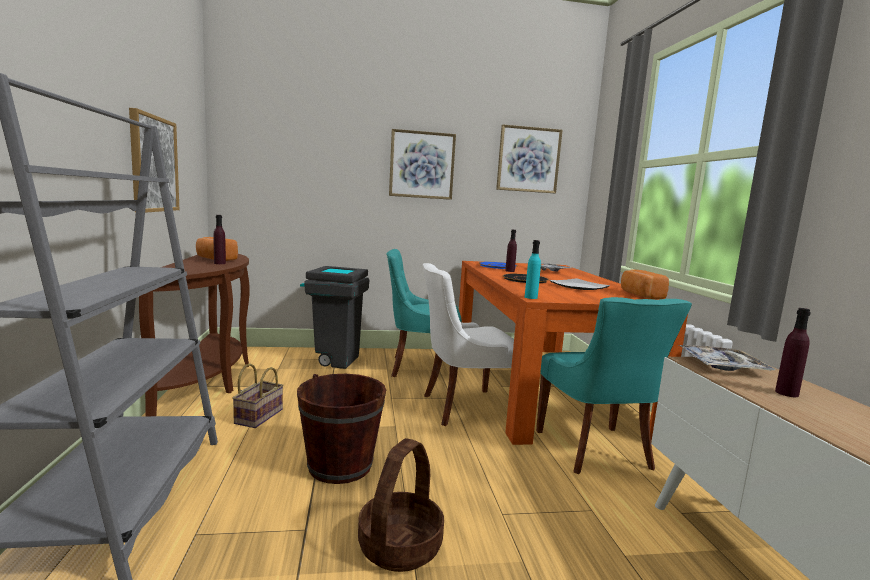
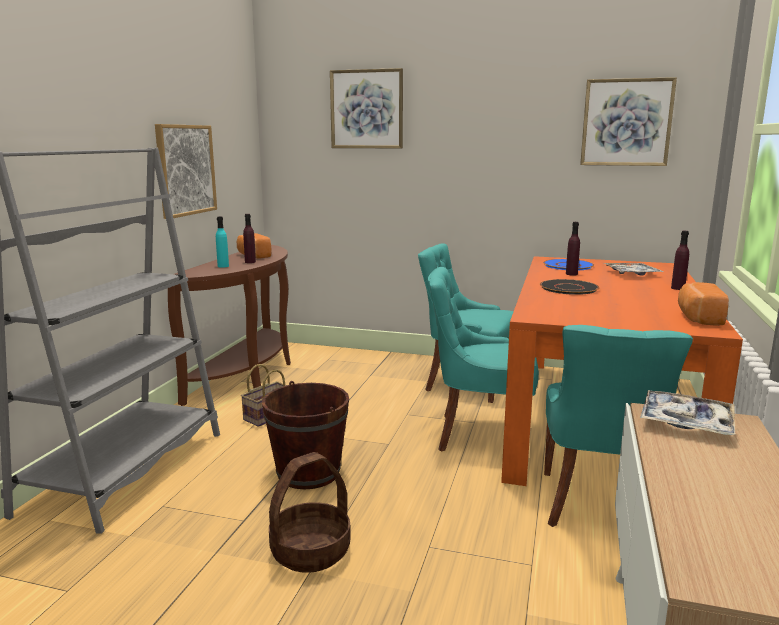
camera: 25 degrees right, 5 degrees up
(333, 361) = (376, 366): grey trash can -> none
(422, 165) = (483, 140): picture -> picture (366, 109)
(464, 407) = (479, 434): white chair -> turquoise chair
(531, 297) = (526, 315): turquoise bottle -> turquoise bottle (223, 266)
(578, 286) = (626, 301): plate -> none
(786, 393) = (712, 464): purple bottle -> purple bottle (678, 288)

